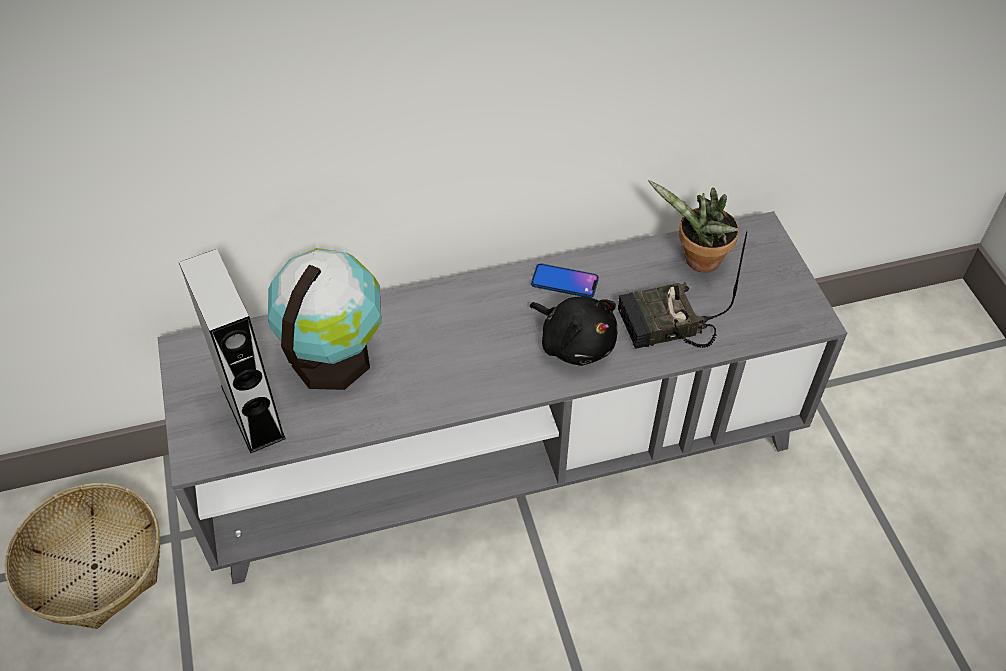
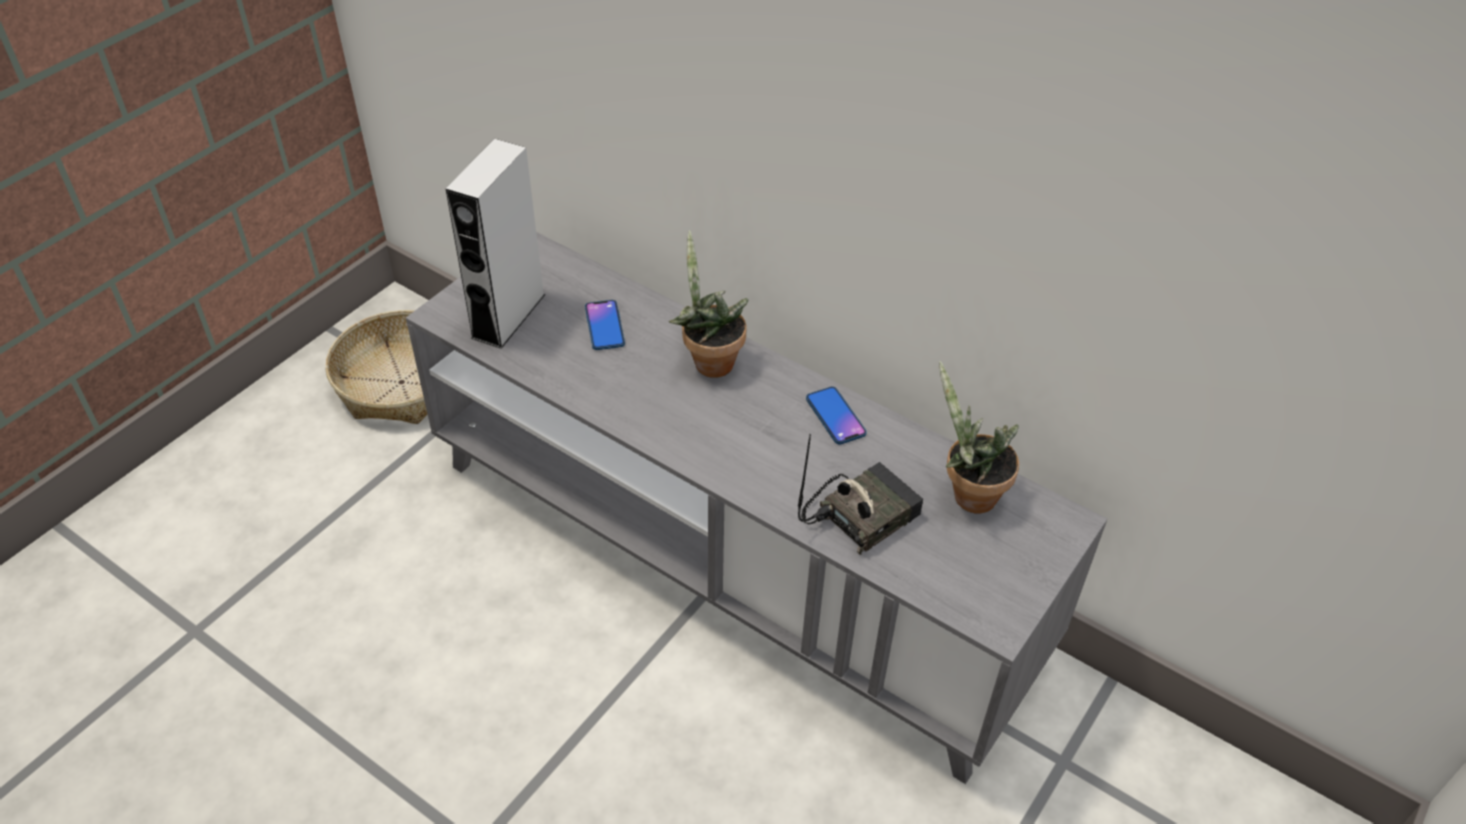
camera: 50 degrees right, 5 degrees down
(334, 356) = (604, 326): globe -> phone
(439, 316) = (709, 361): none -> potted plant
(575, 342) = (774, 462): black plush toy -> none
(664, 327) = (860, 514): radio -> radio turned 105 degrees clockwise

